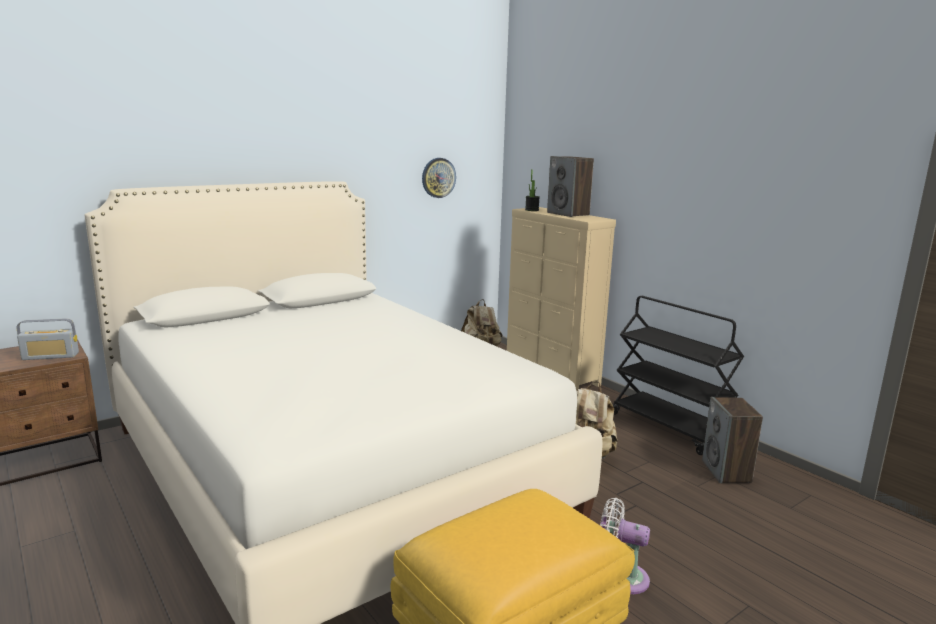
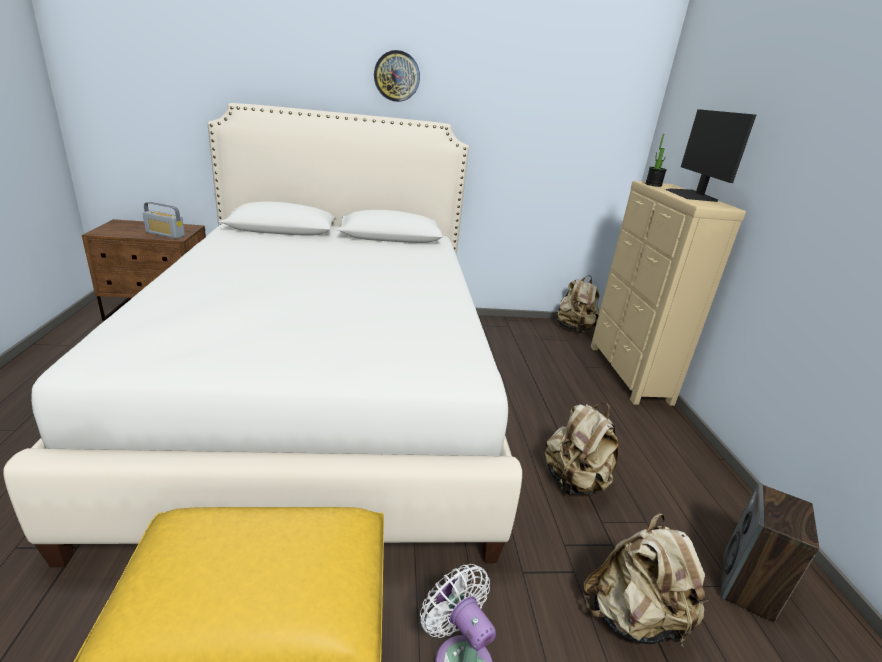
camera: 30 degrees right, 10 degrees up
(438, 177) = (565, 135): wall clock -> wall clock (397, 76)
(568, 214) = (691, 195): speaker -> monitor
(669, 428) = (716, 490): black cart -> none
(687, 512) = (633, 617): none -> beige backpack

